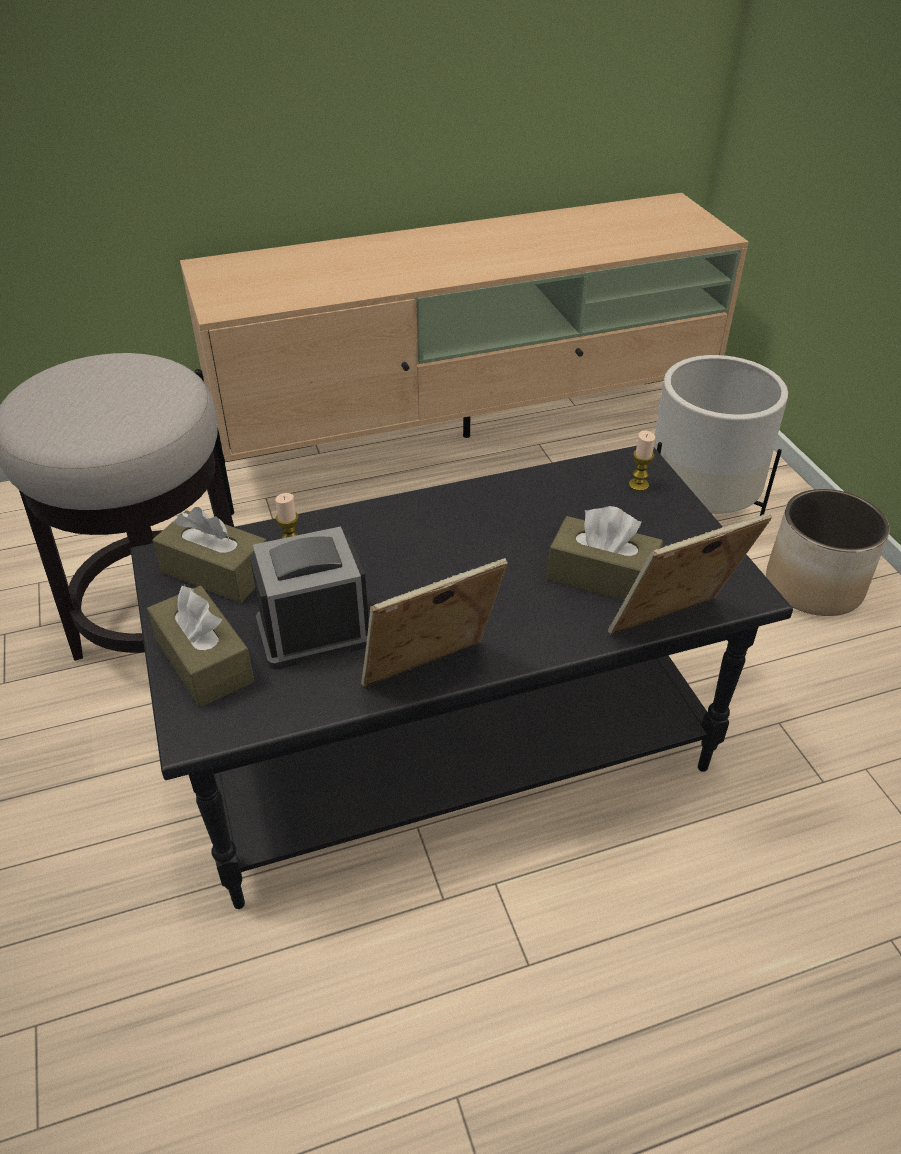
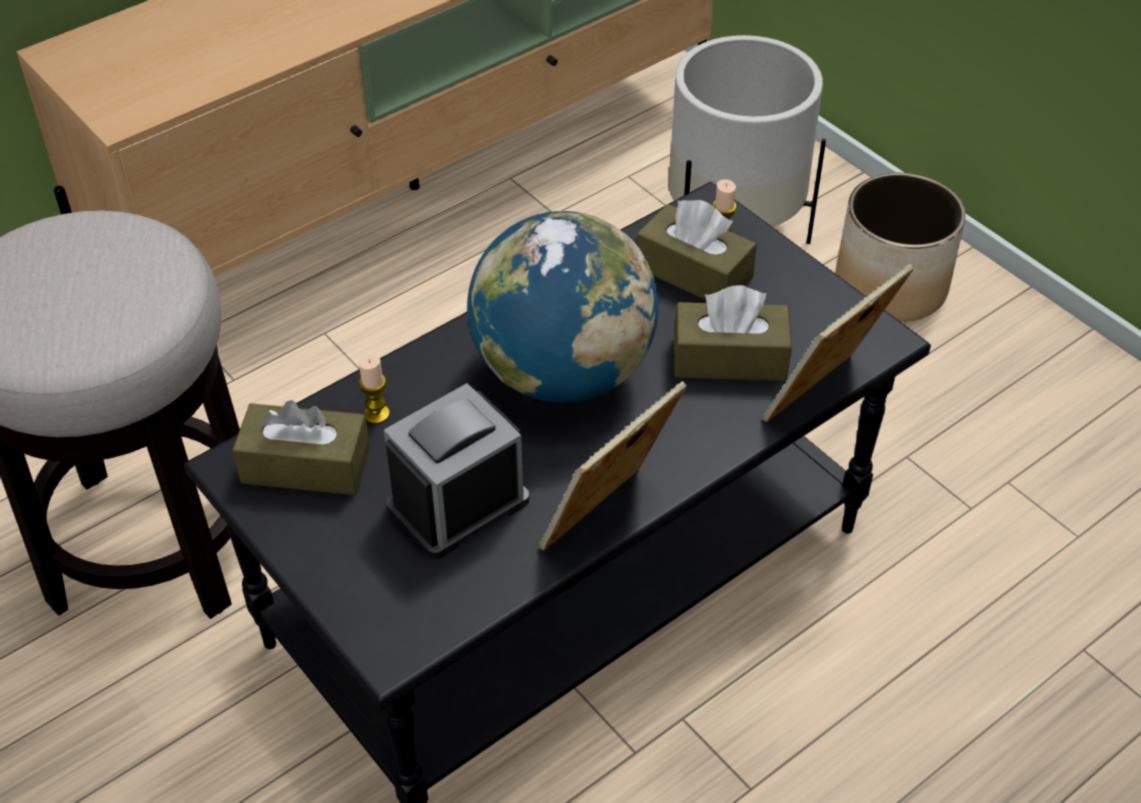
camera: 20 degrees left, 5 degrees up
(204, 661) = (355, 571): brown tissue box -> brown tissue box (694, 272)
(455, 554) = (563, 373): none -> globe

